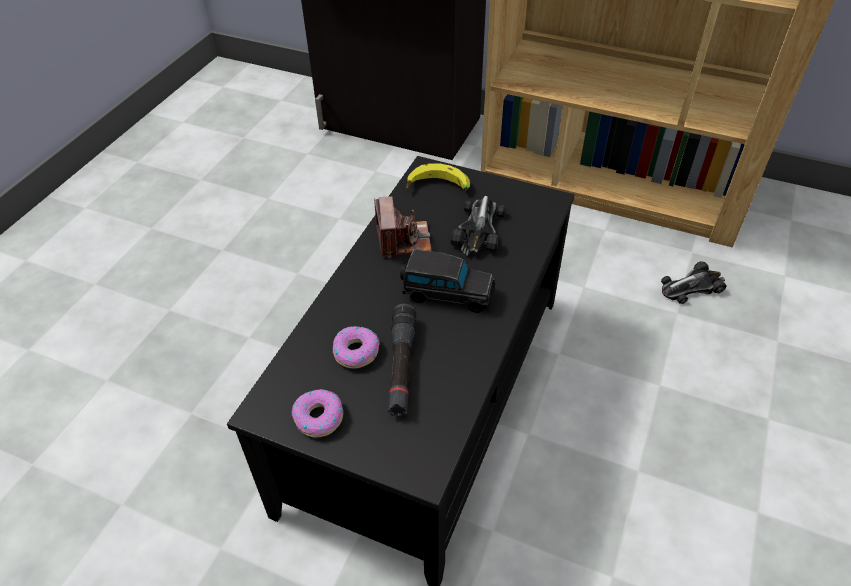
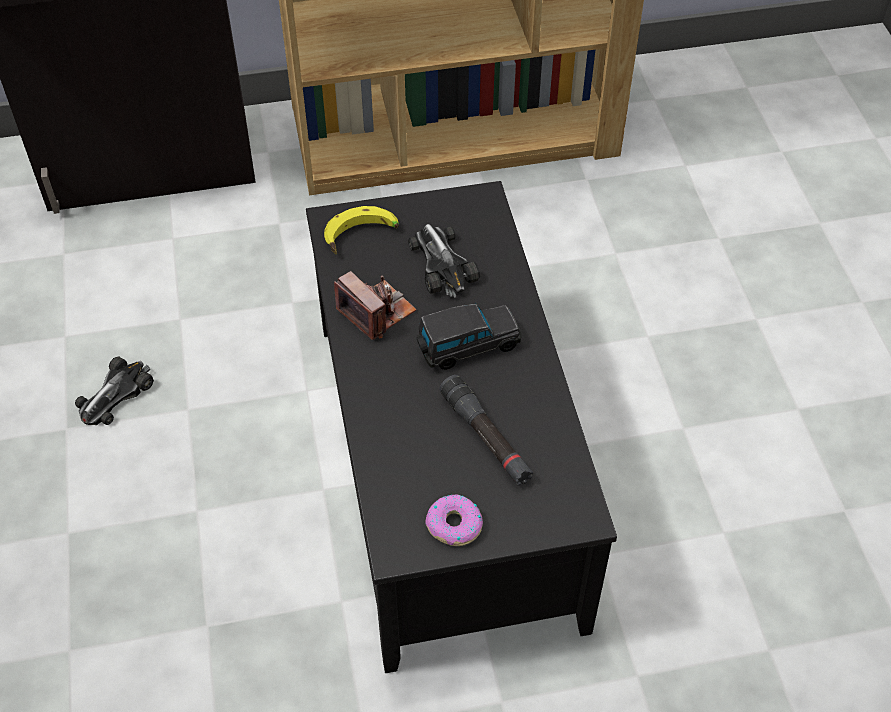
camera: 35 degrees left, 5 degrees up
(356, 351) = (432, 447): donut -> none
(691, 287) = (610, 218): toy car -> toy car (115, 395)

